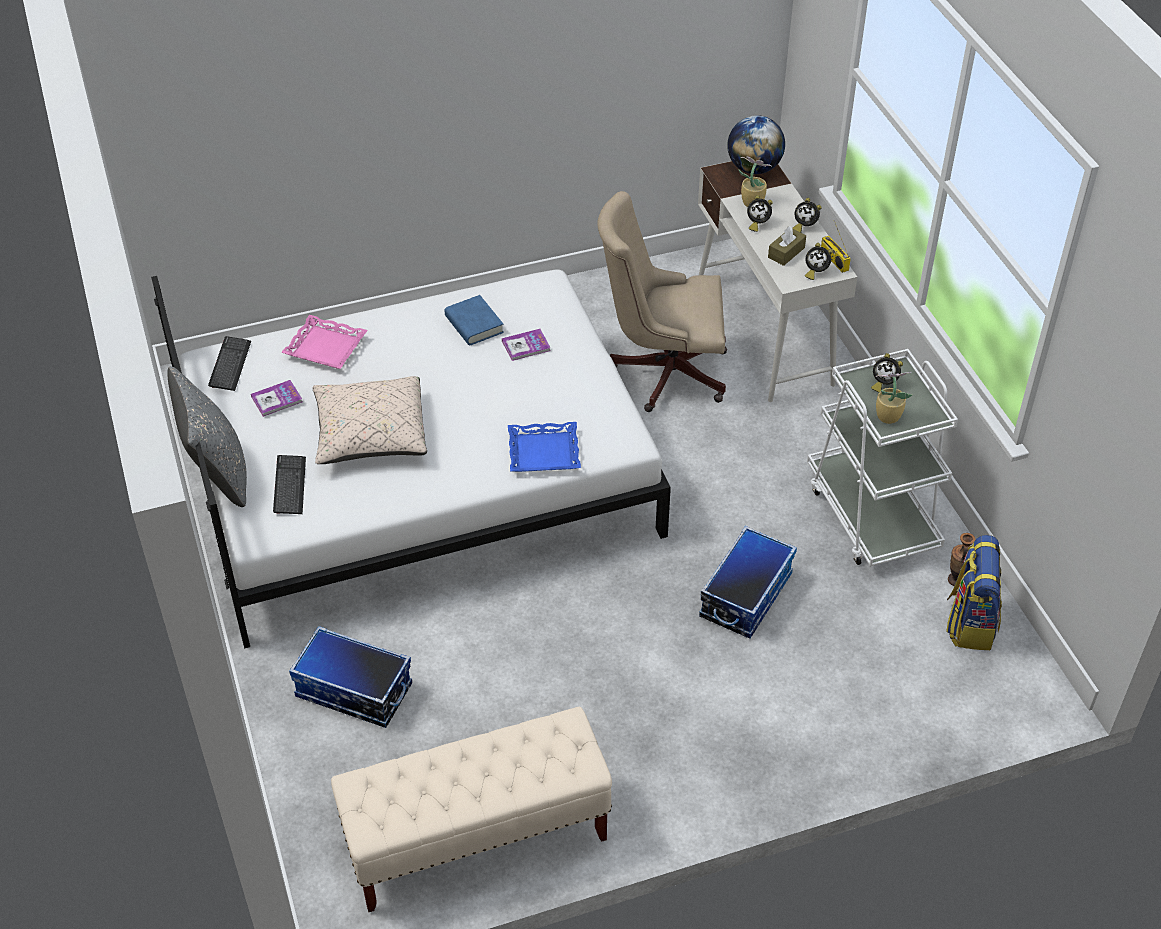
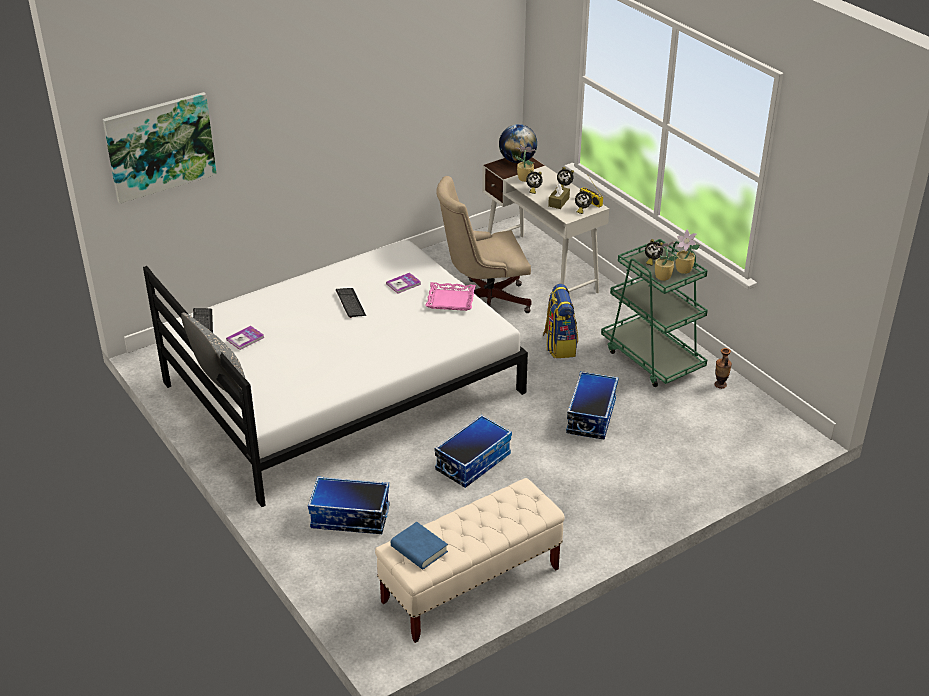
camera: 15 degrees left, 10 degrees down
(200, 104) = (160, 146): none -> picture
(290, 486) = (276, 386): keyboard -> keyboard (350, 303)
(325, 348) = (266, 305): pink tray -> pink tray (450, 300)
(370, 435) = (319, 349): beige pillow -> none
(474, 324) = (363, 277): blue book -> blue book (419, 549)
(543, 453) = (442, 340): blue tray -> none
(551, 637) = (473, 462): none -> storage box
(871, 515) = (652, 358): white cart -> green cart
(924, 411) = (684, 270): none -> potted plant
(969, 622) = (738, 406): backpack -> backpack (559, 345)

